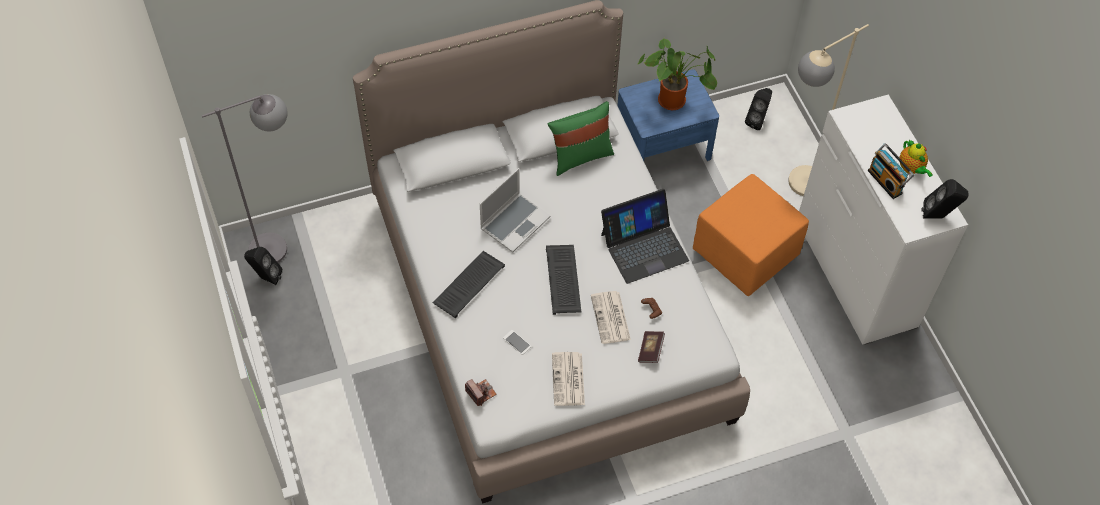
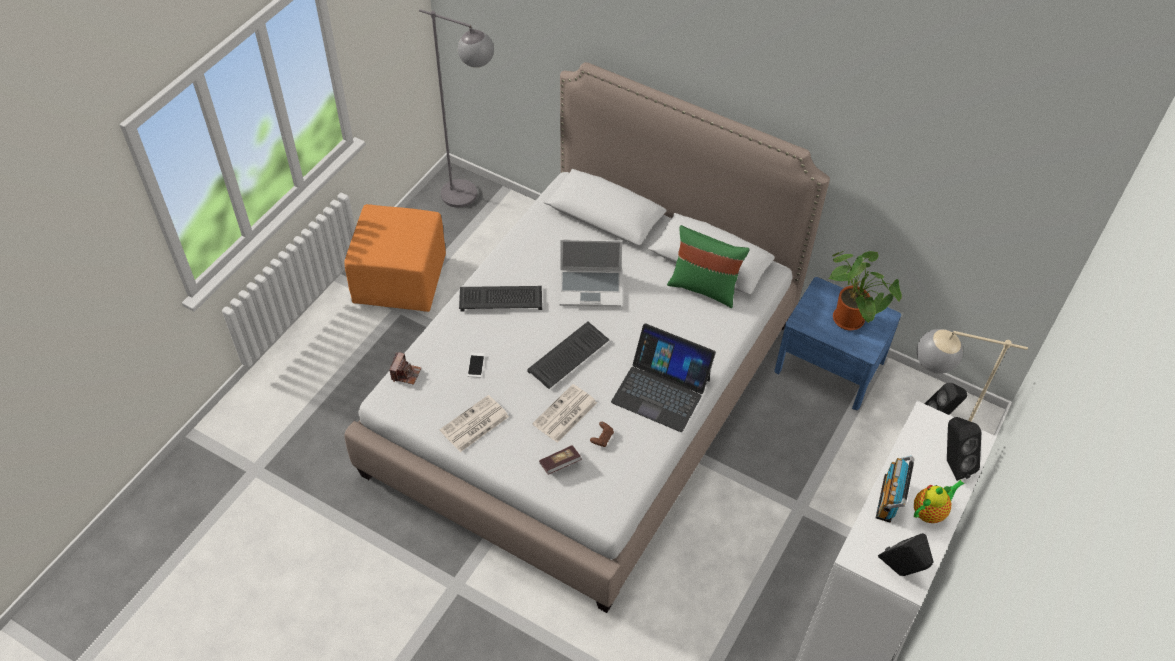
camera: 50 degrees right, 5 degrees down
(266, 277) = (435, 209): black speaker -> black speaker (952, 464)
(746, 253) = (790, 503): orange ottoman -> orange ottoman (400, 282)
(911, 169) = (930, 512): teapot -> teapot turned 150 degrees counterclockwise

